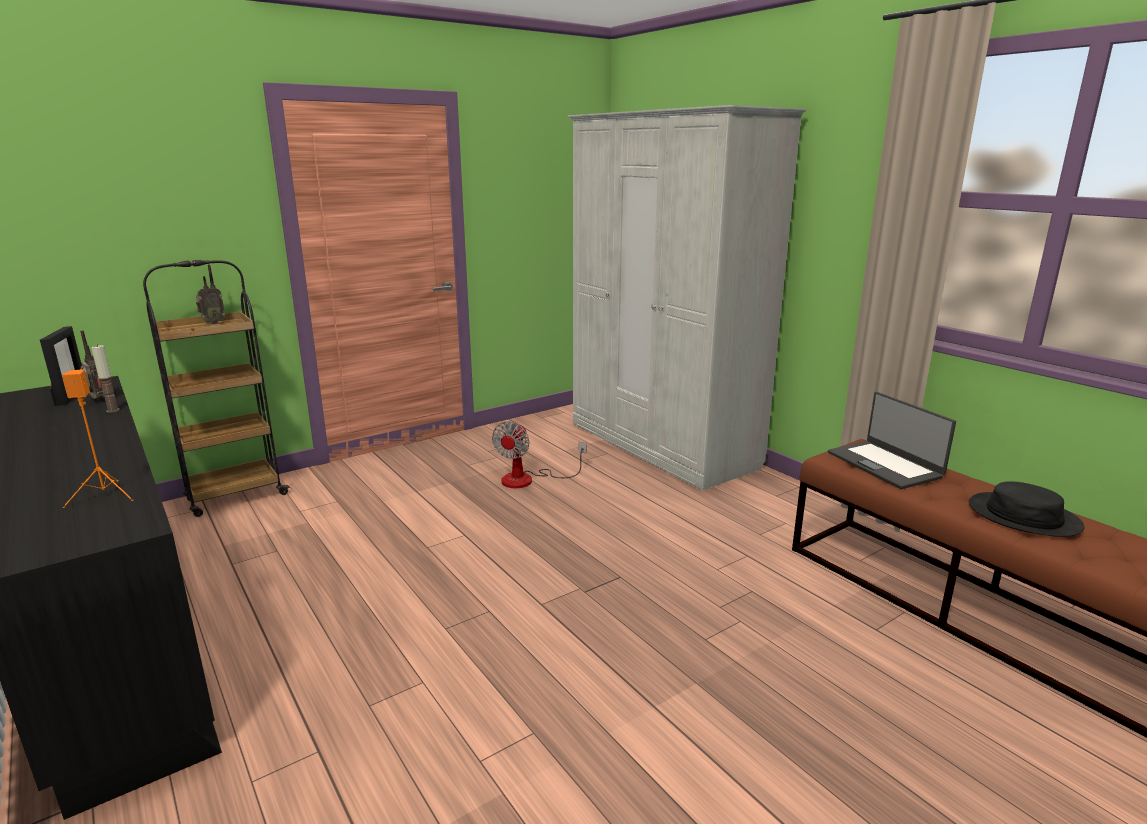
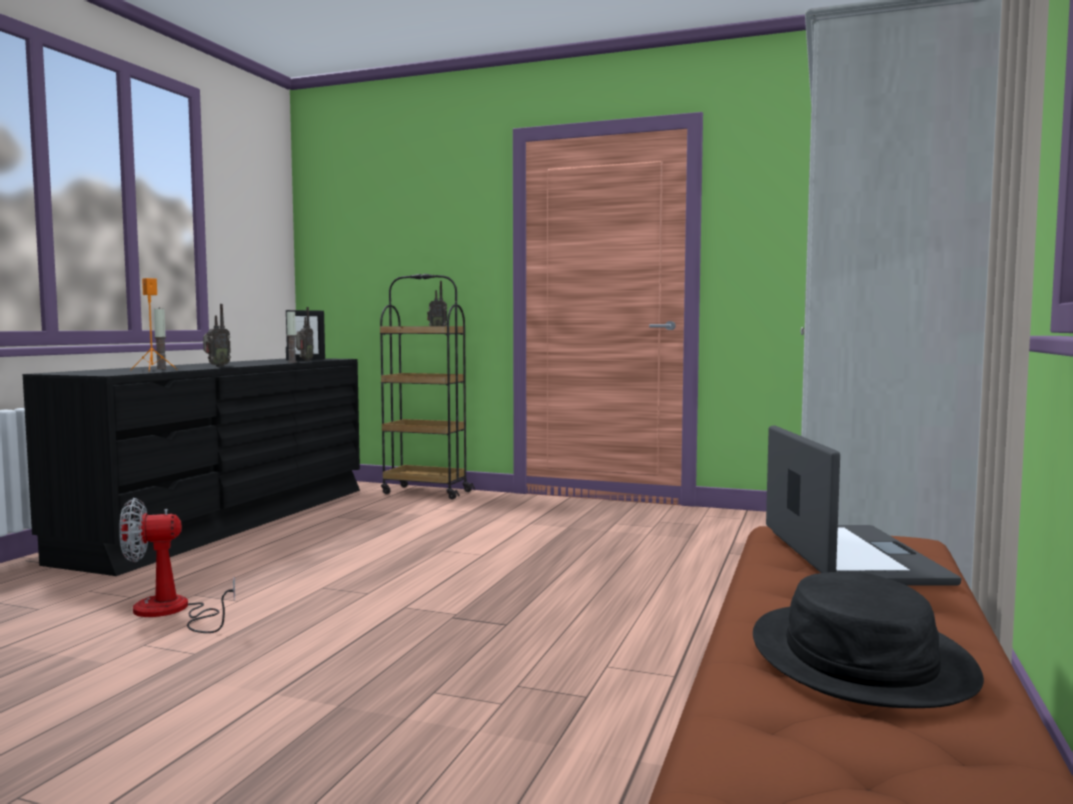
camera: 55 degrees right, 15 degrees down
(82, 487) = (161, 369): none -> candle
(109, 455) = (216, 366): none -> radio
(528, 479) = (634, 546): fan -> fan (172, 612)
(885, 464) = (848, 556): laptop -> laptop turned 150 degrees clockwise

